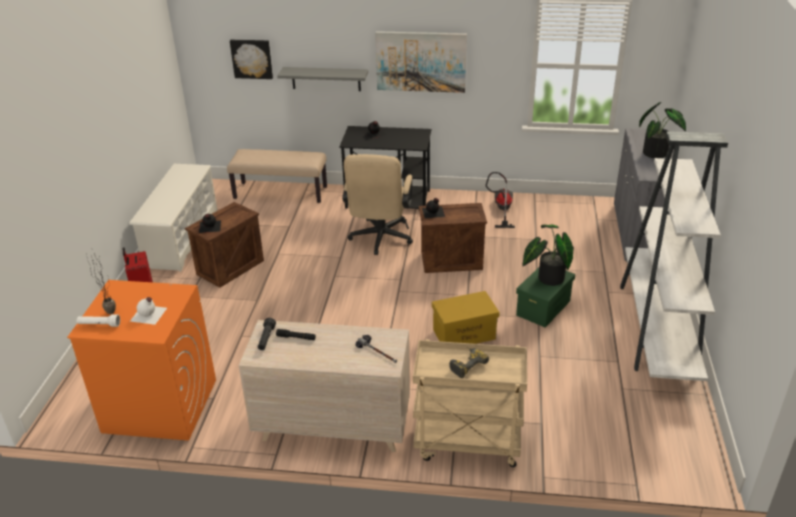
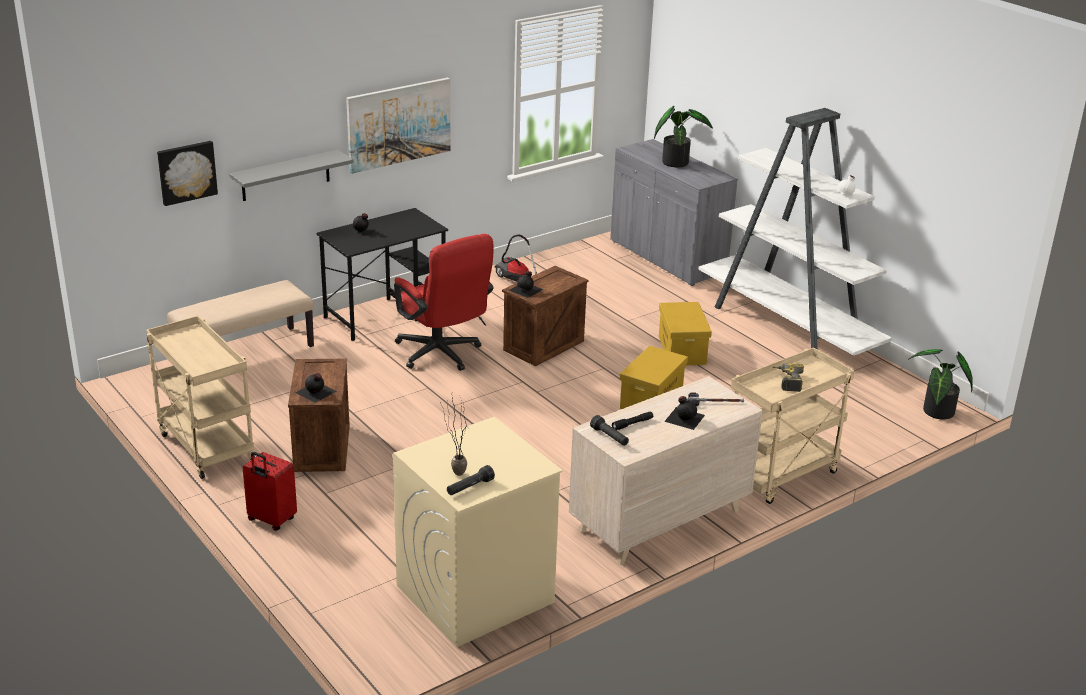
camera: 45 degrees left, 5 degrees down
(99, 325) = (469, 487): white flashlight -> black flashlight
(149, 314) = (500, 458): white bottle -> white bottle (847, 194)
(159, 406) = (474, 595): orange washing machine -> beige washing machine
(181, 238) = (204, 446): white shoe rack -> beige cart
(336, 352) = (684, 417): none -> black bottle
(380, 240) = (442, 355): beige office chair -> red office chair
(543, 308) = (682, 350): green storage box -> yellow storage box
(547, 278) = (683, 314): potted plant -> potted plant (935, 413)

